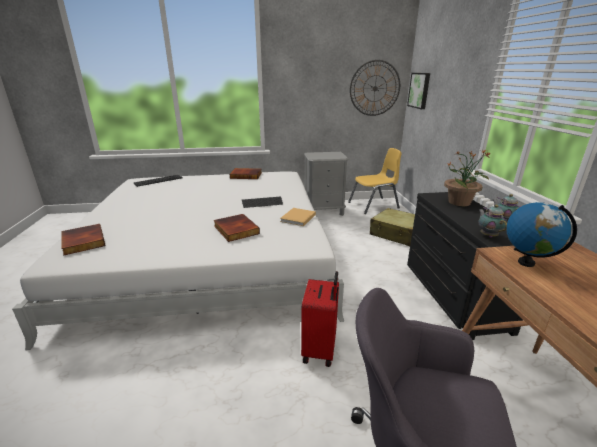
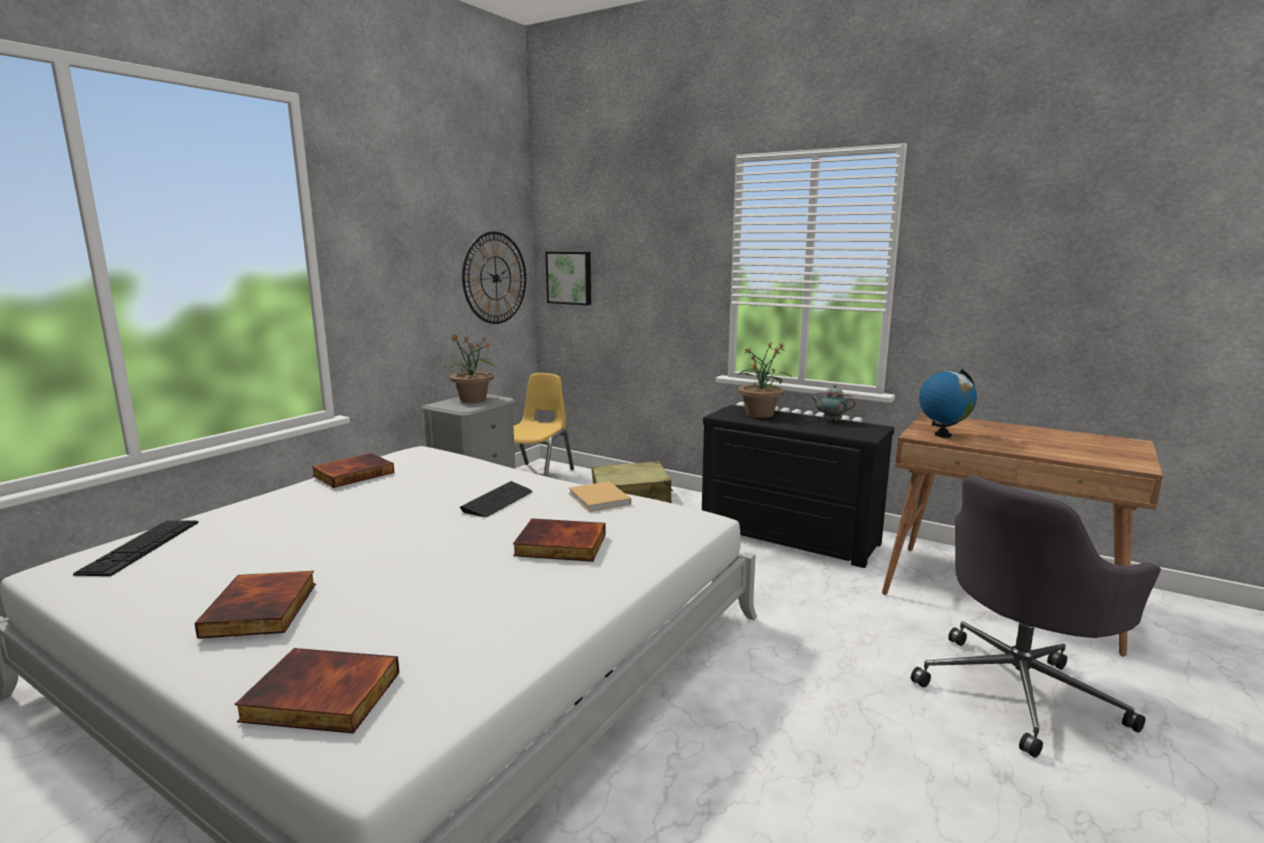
camera: 50 degrees left, 10 degrees down
(130, 210) = (263, 609): none -> book
(320, 350) = (791, 657): red suitcase -> none
(329, 154) = (473, 399): none -> potted plant
(487, 235) = (848, 433): teapot -> none

